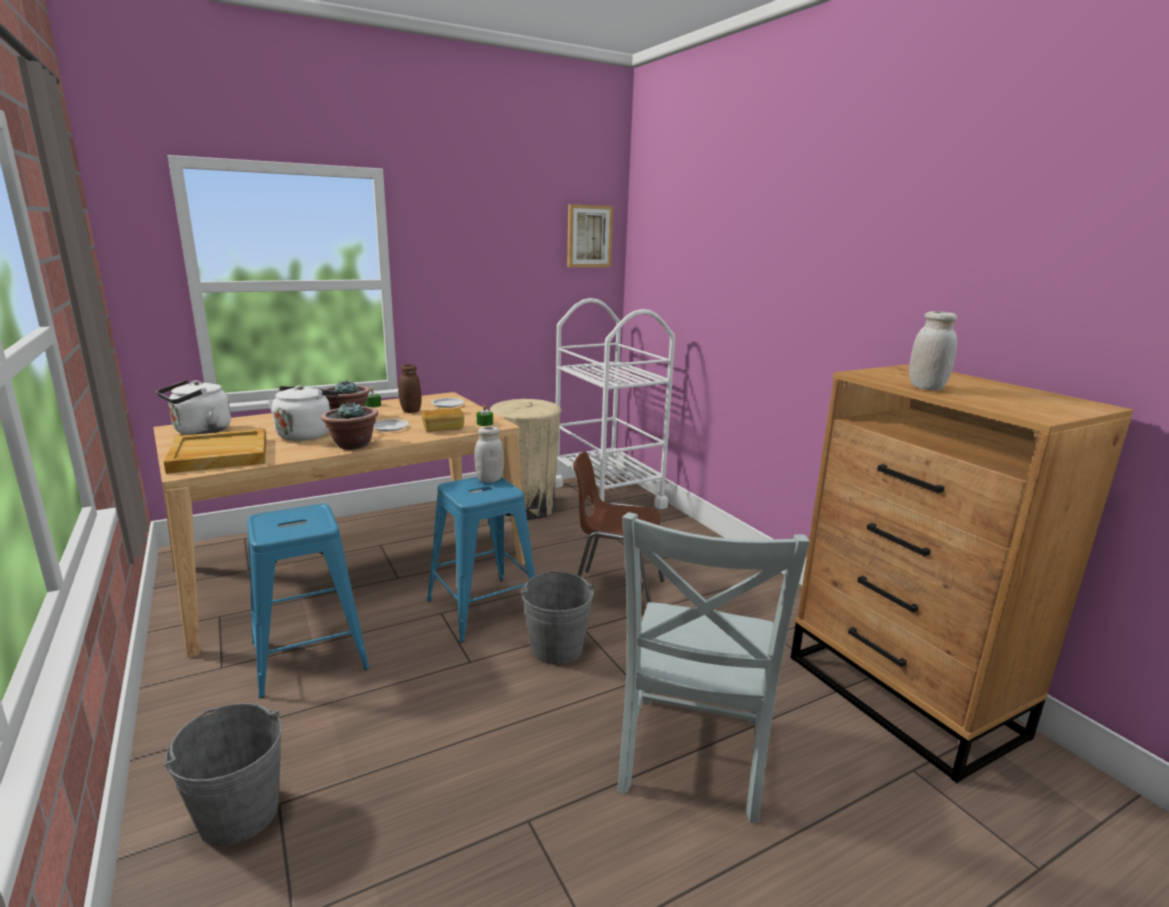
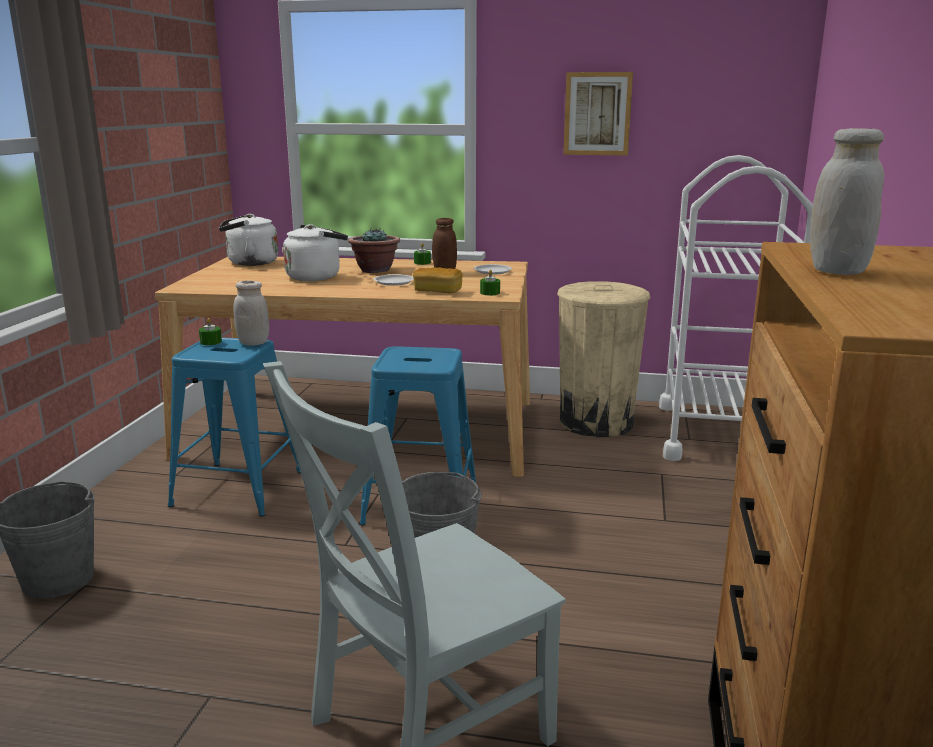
camera: 40 degrees right, 0 degrees up
(219, 455) = (224, 281): beige tray -> none
(266, 519) = (211, 342): none -> green candle
(352, 445) = (331, 291): potted plant -> none
(489, 479) = (442, 352): white jar -> white jar (253, 343)
(589, 236) = (751, 68): picture -> picture (597, 114)
(615, 592) = (577, 538): brown chair -> none

